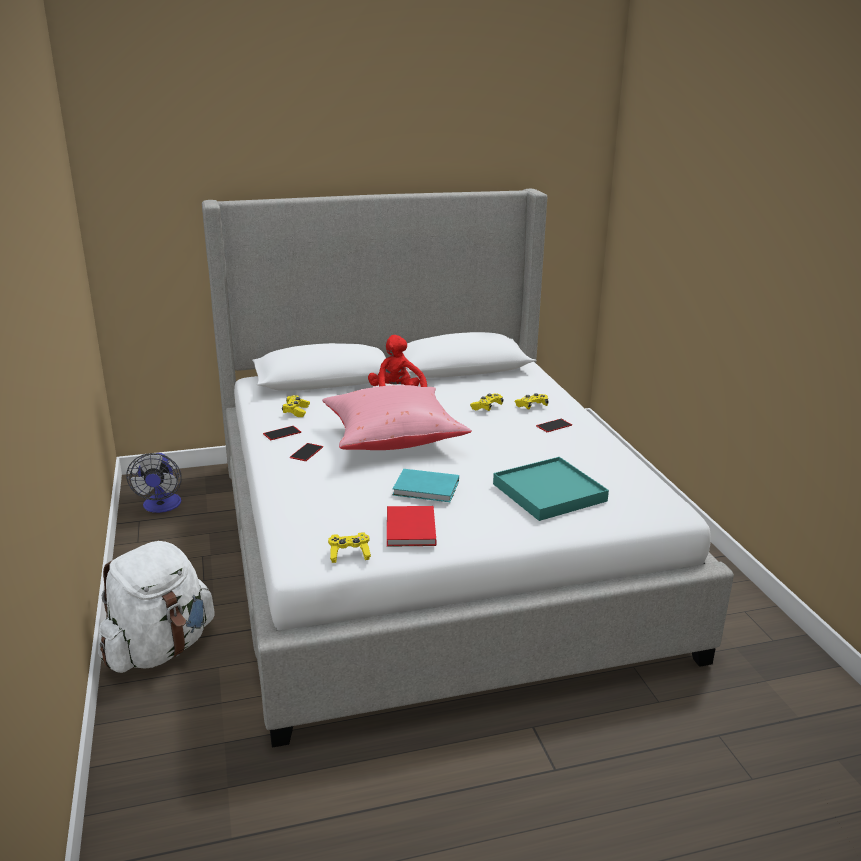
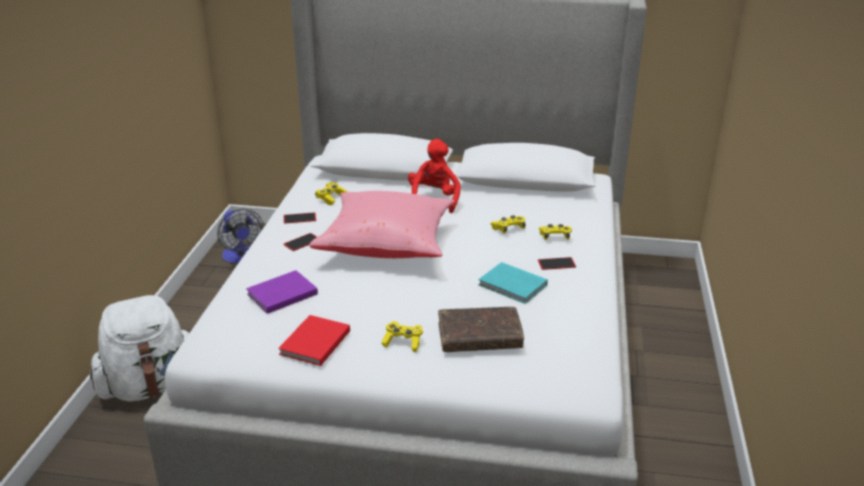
camera: 25 degrees right, 5 degrees up
(161, 507) = (241, 257): fan -> fan turned 45 degrees counterclockwise
(335, 498) = (280, 294): none -> purple book
(349, 554) = (243, 353): yellow game controller -> yellow game controller (403, 342)
(427, 489) = (367, 305): turquoise book -> turquoise book (513, 286)
(549, 492) = (479, 337): turquoise tray -> brown book

